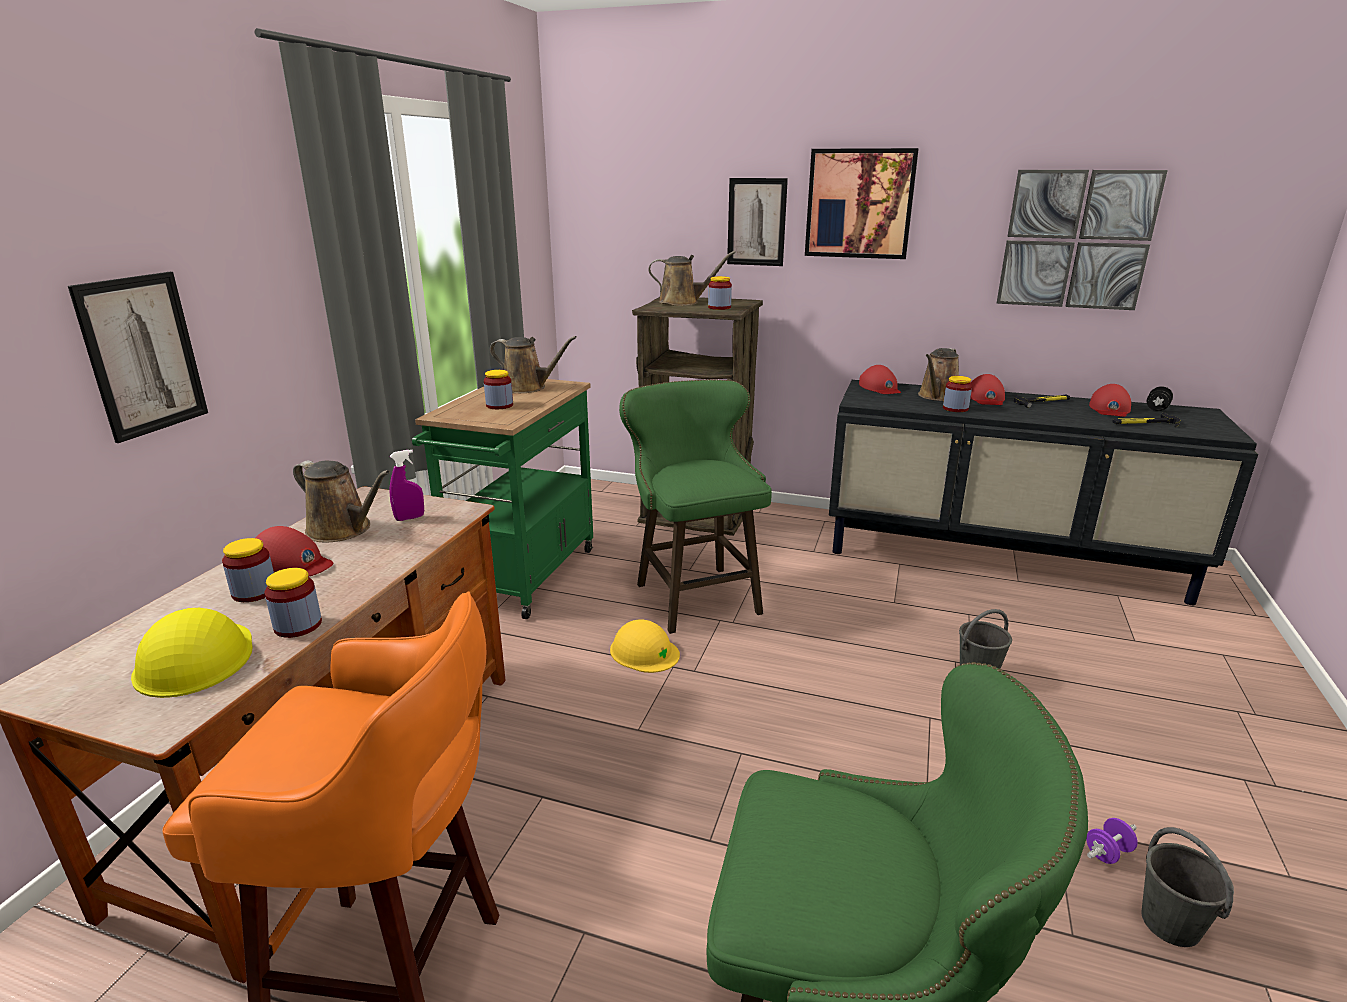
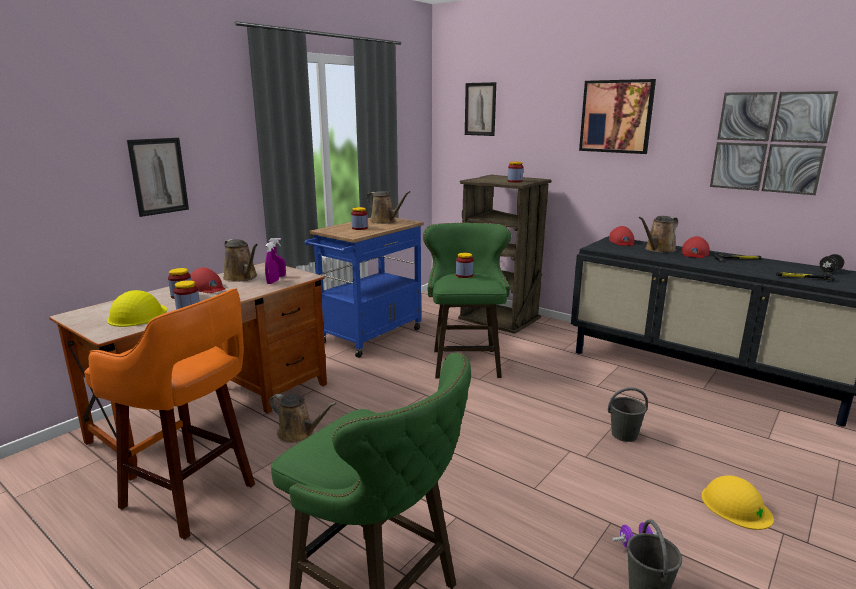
camera: 20 degrees right, 5 degrees down
(412, 532) = (273, 282): none -> purple spray bottle
(521, 578) = (369, 337): green cart -> blue cart
(644, 651) = (413, 384): yellow hard hat -> yellow hard hat (735, 506)
(683, 302) = (497, 178): brown watering can -> brown watering can (298, 433)
(756, 222) = (551, 128): picture -> picture (480, 109)
(955, 408) = (662, 257): jar -> jar (464, 275)
(1110, 409) = (787, 267): red cap -> none

